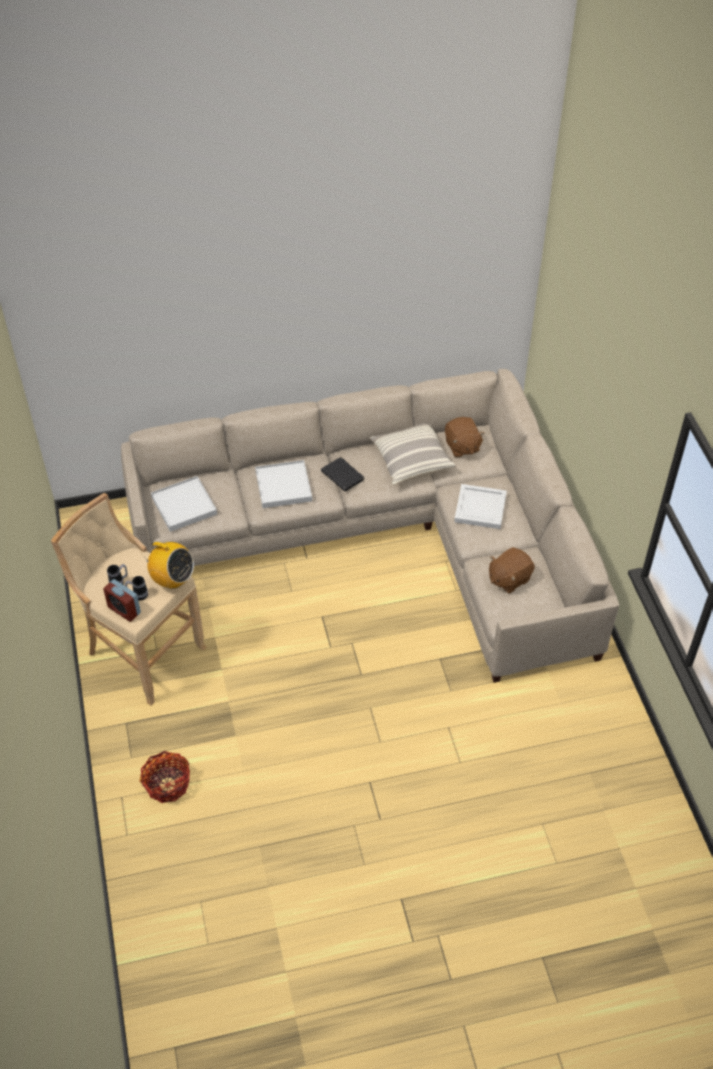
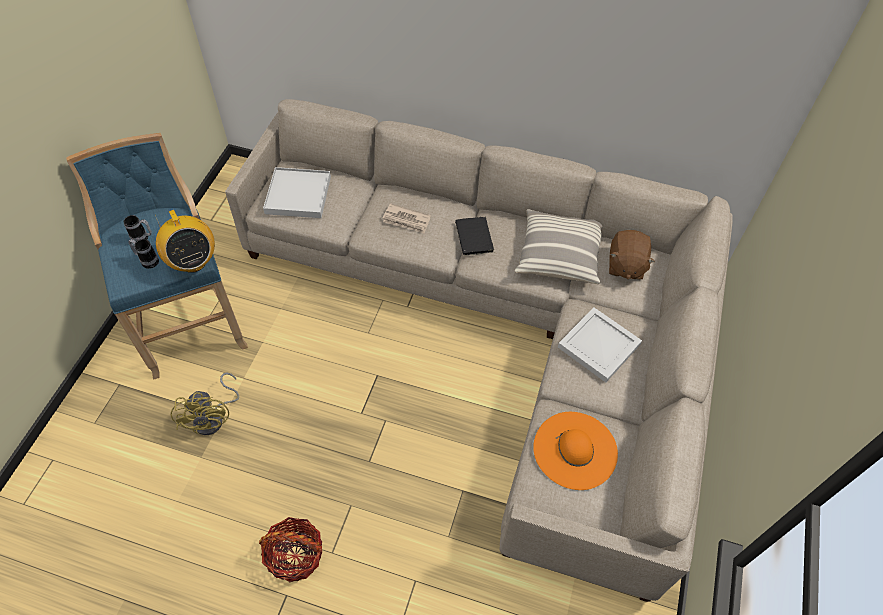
camera: 30 degrees right, 5 degrees up
(124, 610) = (121, 270): alarm clock -> none
(141, 652) = (189, 321): beige stool -> blue stool
(167, 784) = (101, 471): basket -> basket (295, 555)
(222, 706) = (214, 418): none -> yellow fan
(283, 486) = (406, 220): white tray -> newspaper
(509, 578) = (575, 450): brown plush toy -> orange hat

